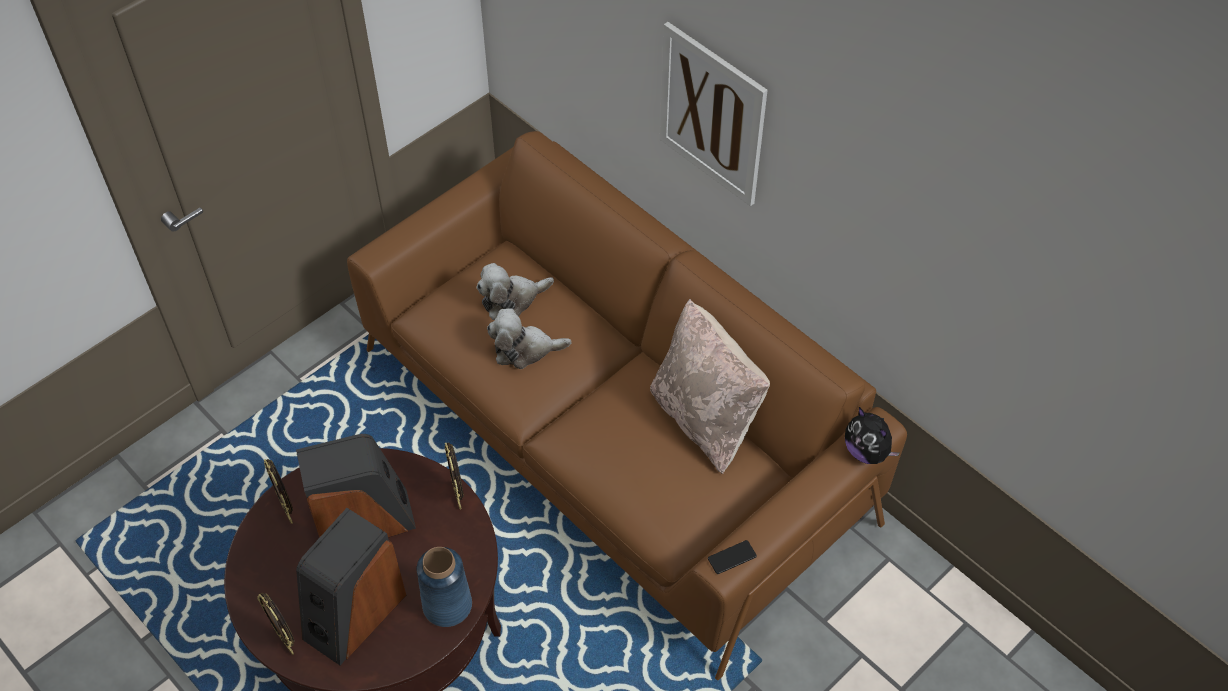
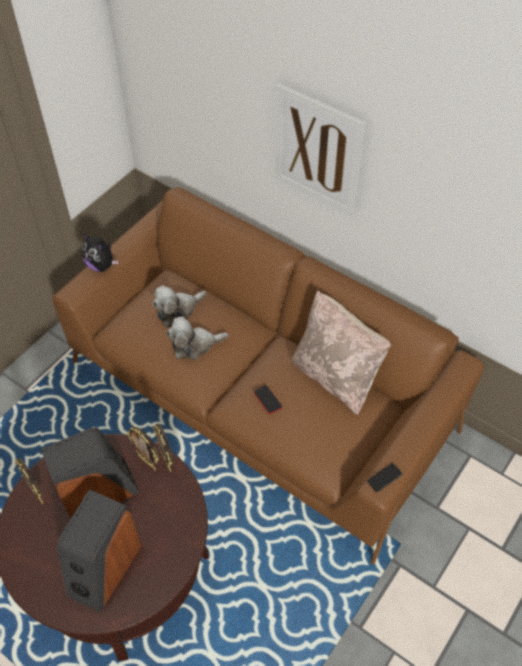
camera: 10 degrees left, 0 degrees up
(286, 641) = (53, 600): picture frame -> picture frame (148, 462)
(448, 605) = (175, 548): blue vase -> none
(606, 436) = (267, 400): none -> phone
(867, 452) = (461, 383): plush toy -> plush toy (101, 265)

